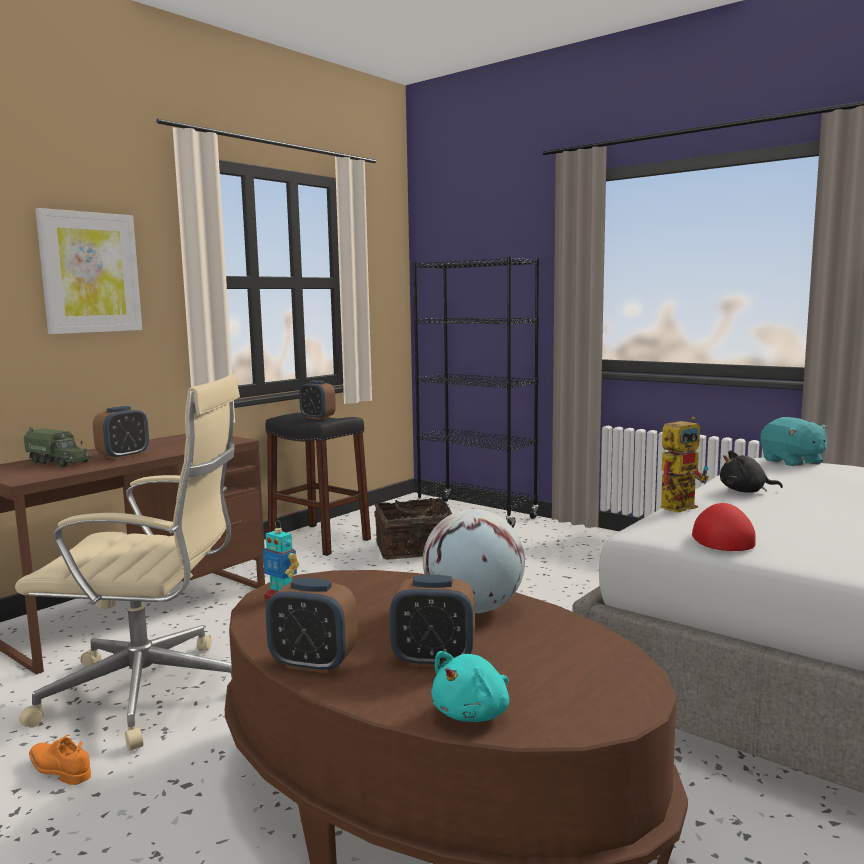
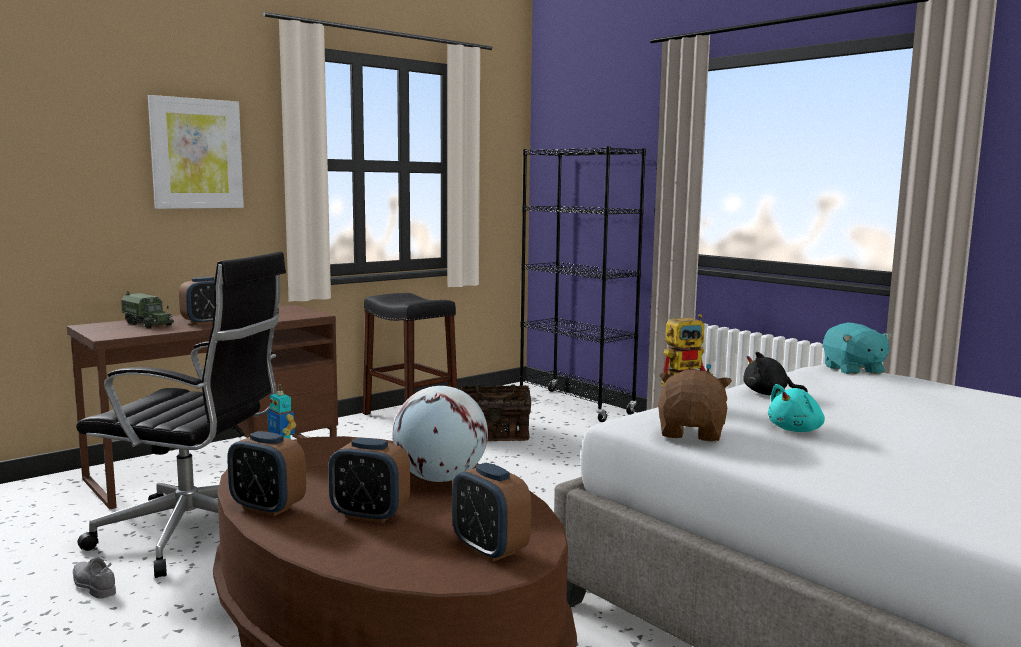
camera: 10 degrees right, 0 degrees up
(59, 770) = (93, 586): orange shoe -> grey shoe
(152, 693) = (195, 534): beige office chair -> black office chair
(317, 418) = (412, 299): alarm clock -> alarm clock (489, 549)
(473, 713) = (368, 558): turquoise plush toy -> turquoise plush toy (796, 430)
(721, 537) = (692, 433): red cap -> brown plush toy

